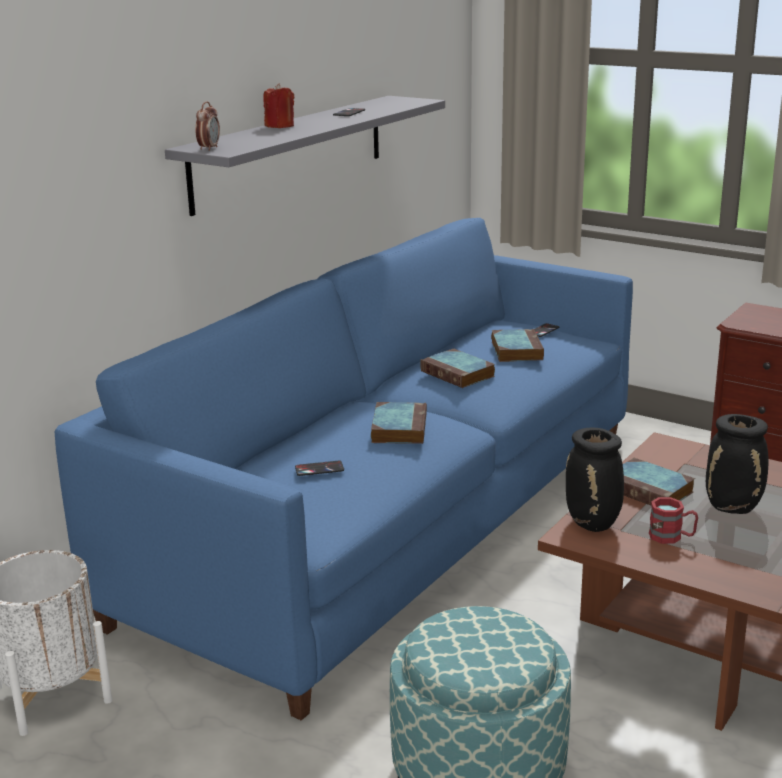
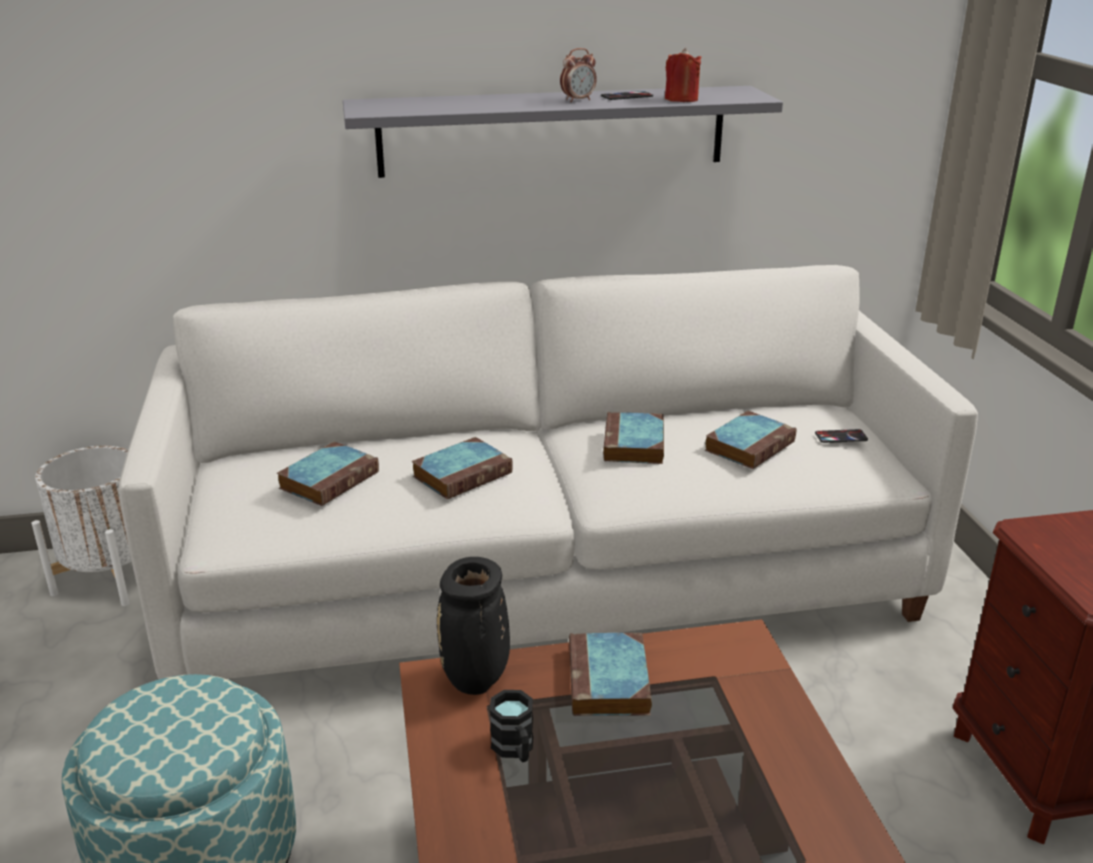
camera: 45 degrees right, 5 degrees up
(209, 148) = (367, 106): alarm clock -> alarm clock (578, 100)
(279, 126) = (511, 97): red candle -> red candle (681, 99)
(319, 469) = (330, 479): phone -> book
(393, 522) = (548, 580): blue sofa -> white sofa
(672, 537) = (515, 749): red mug -> black mug
(733, 508) = (651, 764): black vase -> none

